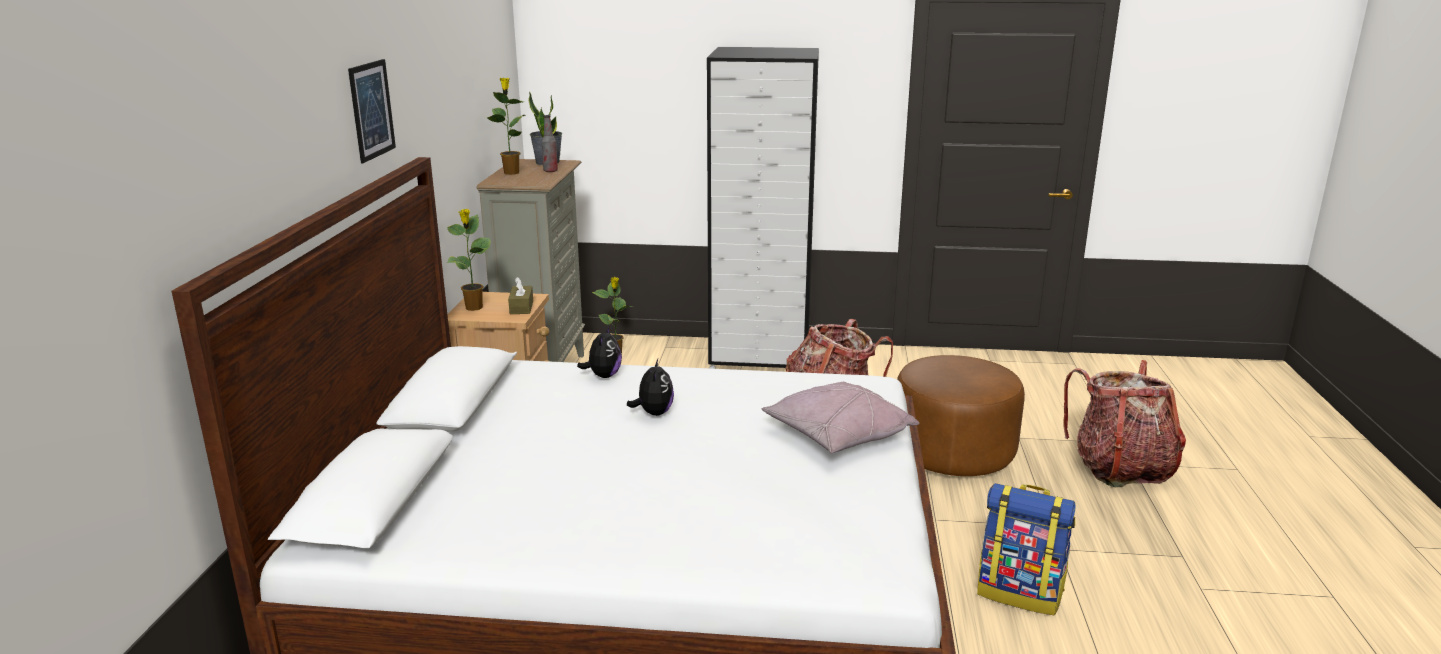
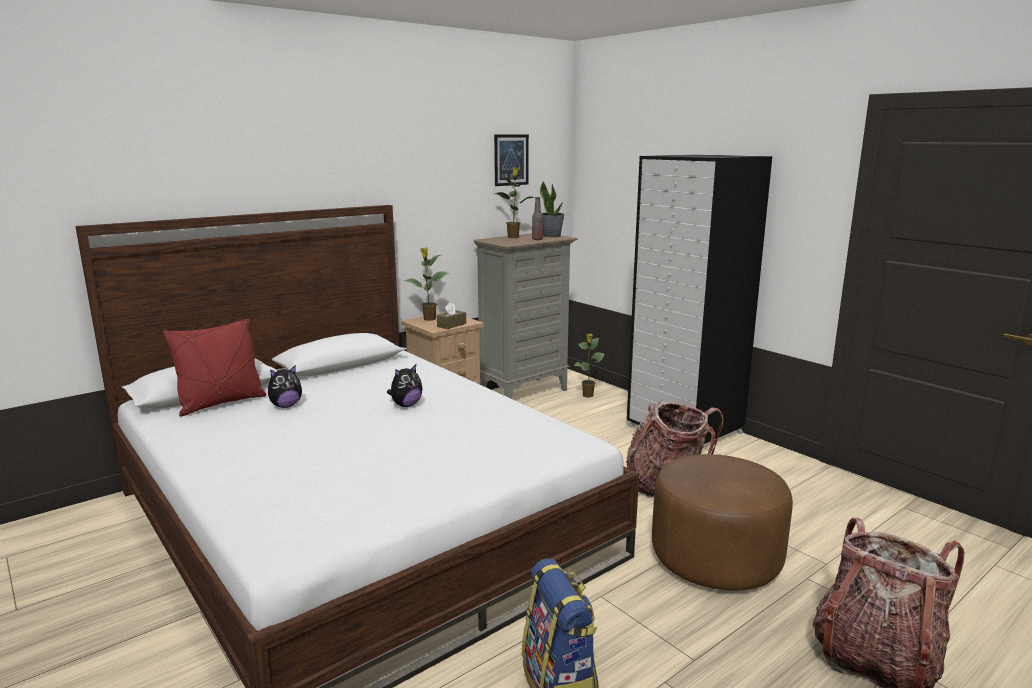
camera: 45 degrees right, 5 degrees down
(372, 110) = (336, 165): picture -> picture (511, 160)
(436, 500) = (221, 403): none -> red pillow
(603, 376) = (433, 377): plush toy -> plush toy (286, 406)
(837, 435) = (472, 462): purple pillow -> none

